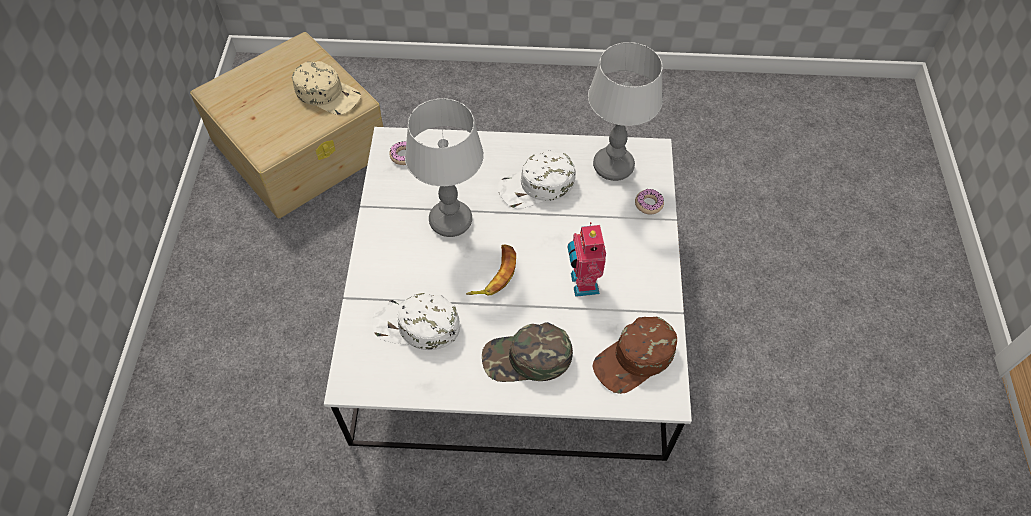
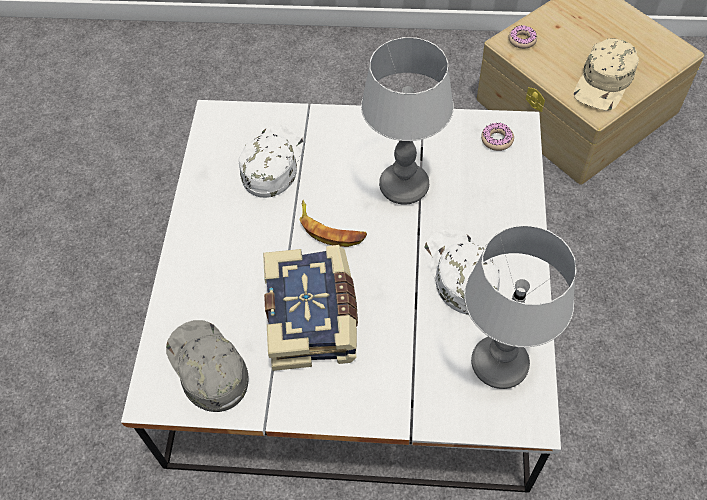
camera: 95 degrees right, 0 degrees up
(527, 358) = (221, 258): green cap -> none
(582, 283) = (313, 317): toy robot -> book
(635, 359) = (206, 367): brown cap -> grey cap
(648, 204) = (435, 404): donut -> donut (522, 40)

